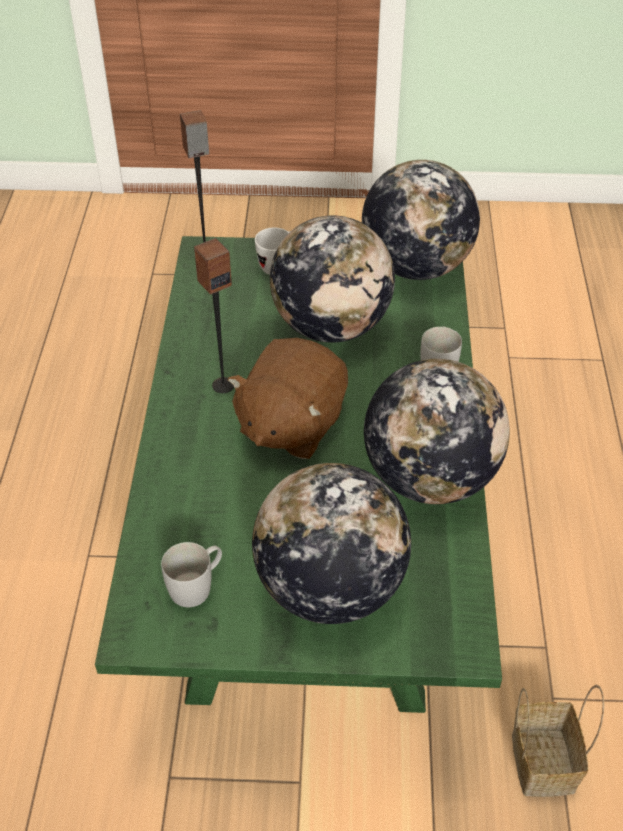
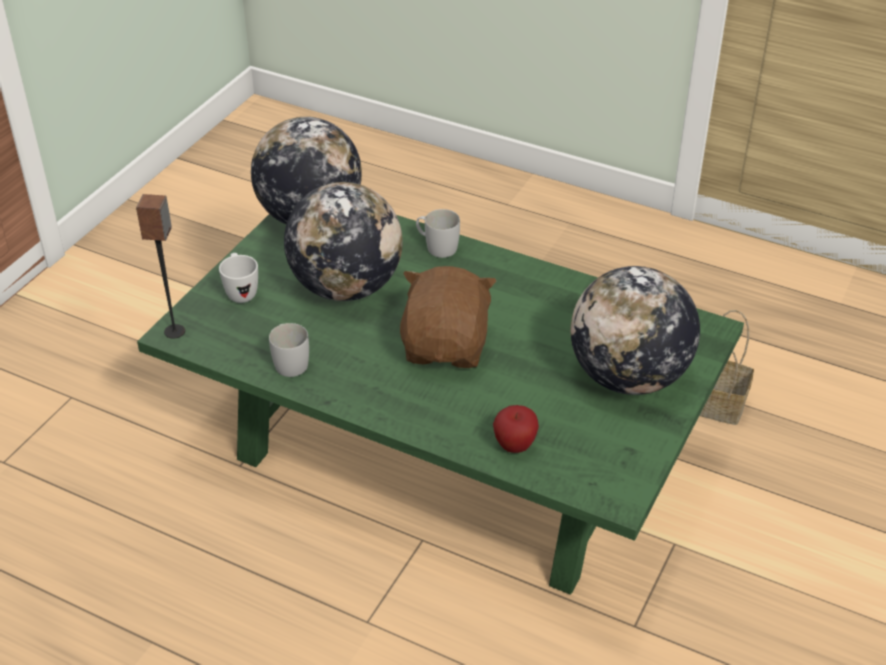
camera: 65 degrees left, 5 degrees down
(172, 523) = (514, 446): none -> apple
(197, 585) = (588, 449): white mug -> white mug (289, 361)
(223, 385) = (371, 371): speaker -> none
(290, 424) = (446, 346): brown plush toy -> brown plush toy turned 135 degrees counterclockwise
(430, 478) = (551, 292): globe -> none

